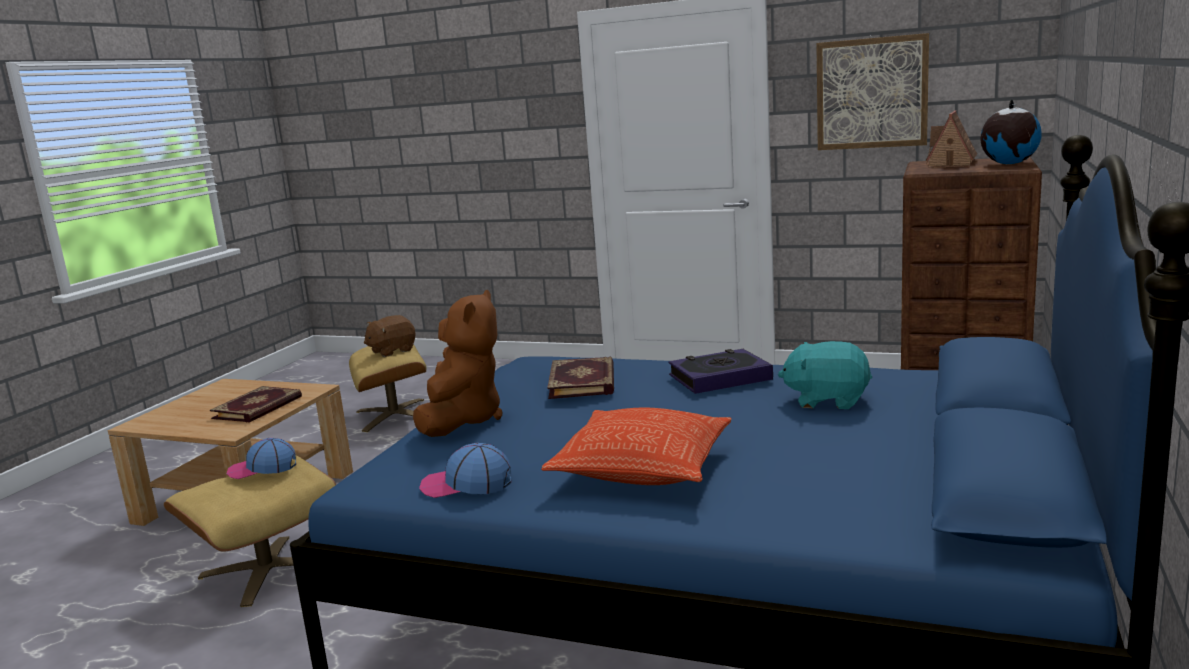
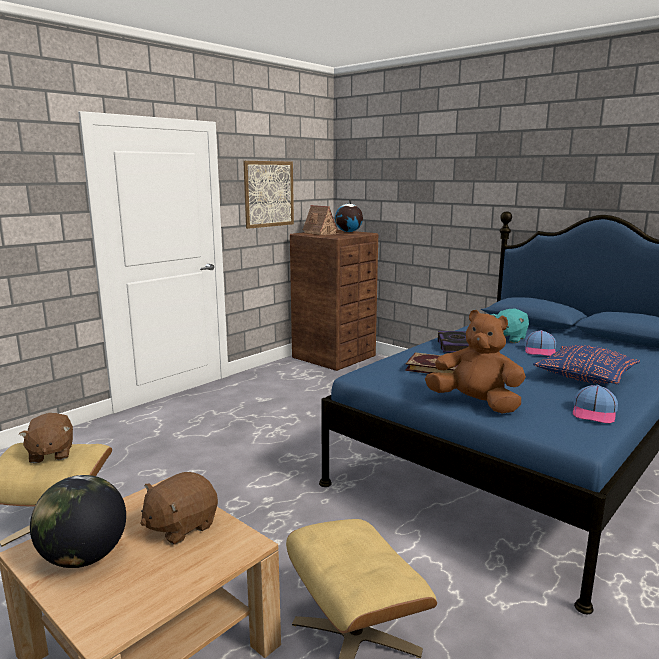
camera: 70 degrees left, 0 degrees up
(216, 397) = (84, 557): none -> globe
(258, 408) = (181, 526): book -> brown plush toy
(262, 468) = (338, 541): cap -> cap (540, 350)
(643, 469) = (585, 377): orange pillow -> blue pillow

